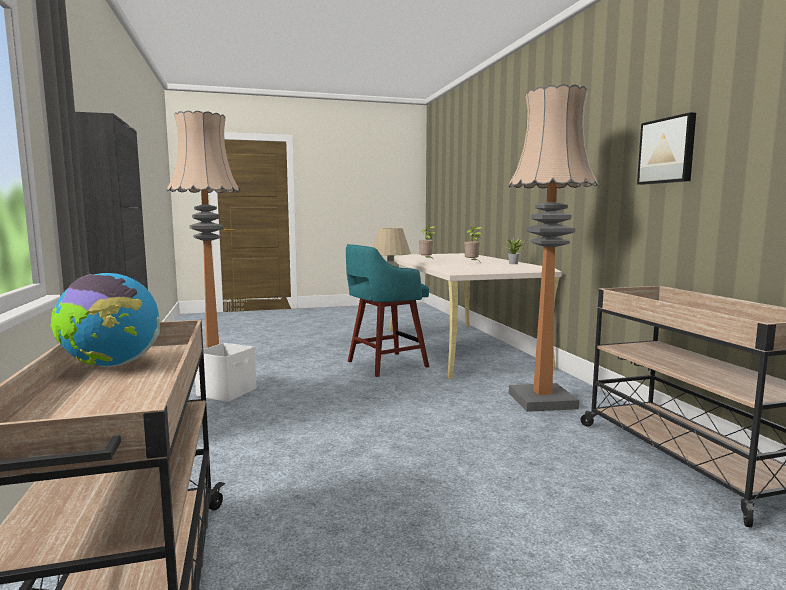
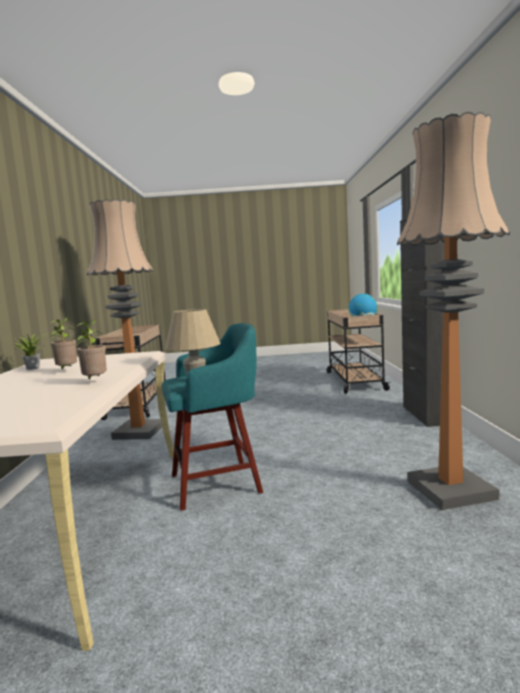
camera: 165 degrees left, 0 degrees up
(227, 392) = (391, 447): white storage box -> none
(667, 151) = (73, 256): picture -> none

